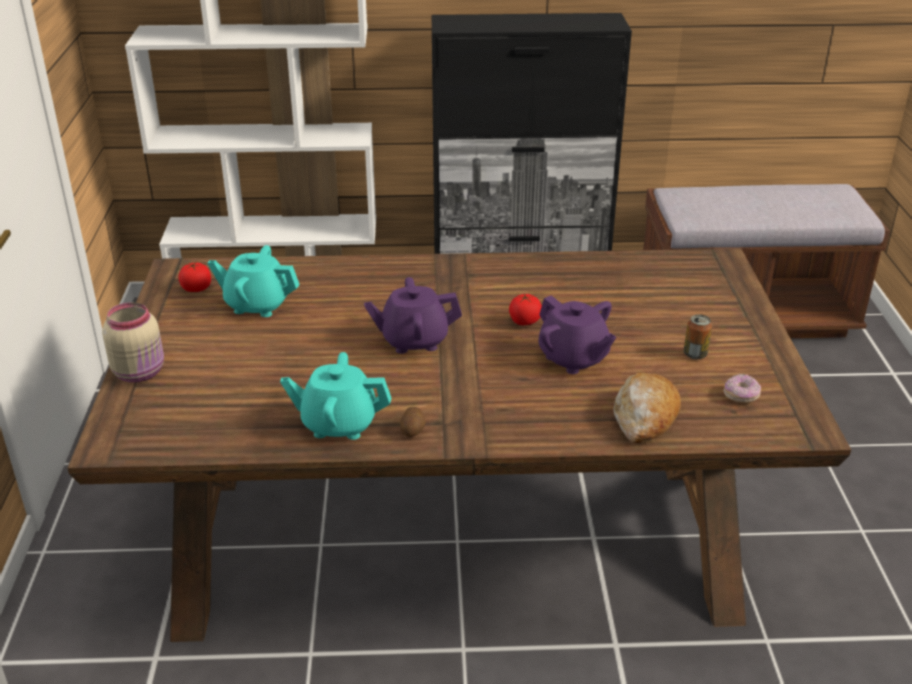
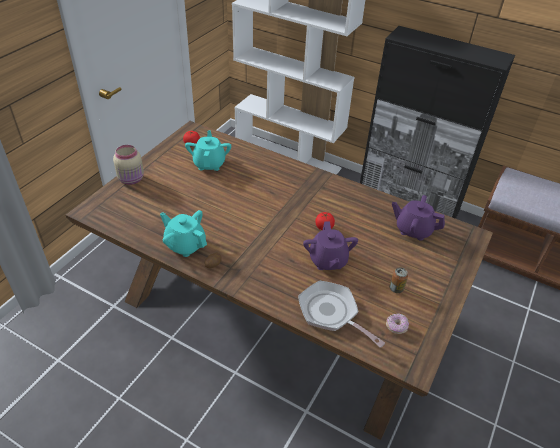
camera: 30 degrees right, 10 degrees up
(257, 305) = (209, 164): turquoise teapot -> turquoise teapot turned 45 degrees clockwise
(414, 340) = (260, 214): purple teapot -> purple teapot (413, 230)
(645, 417) = (331, 313): bread -> frying pan

